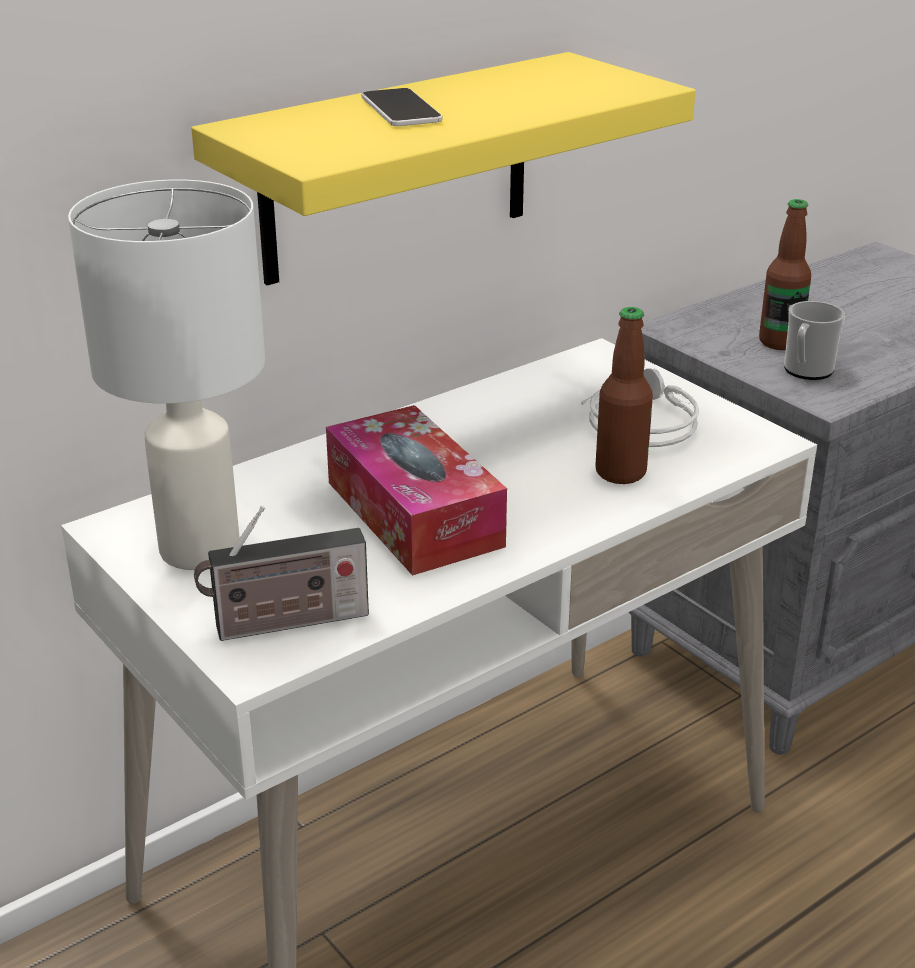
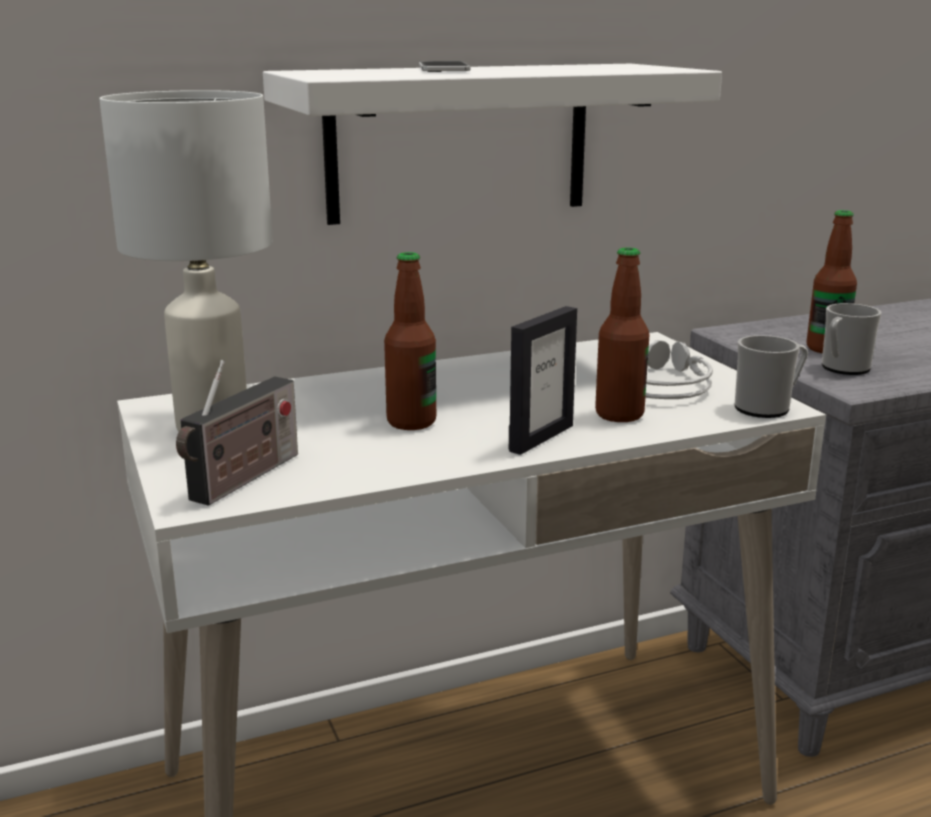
camera: 15 degrees right, 10 degrees down
(285, 623) = (242, 479): radio -> radio turned 60 degrees counterclockwise
(397, 168) = (459, 142): yellow shelf -> white shelf
(414, 514) = (411, 422): tissue box -> bottle
(558, 518) = (541, 438): none -> picture frame
(760, 443) = (767, 408): none -> mug

